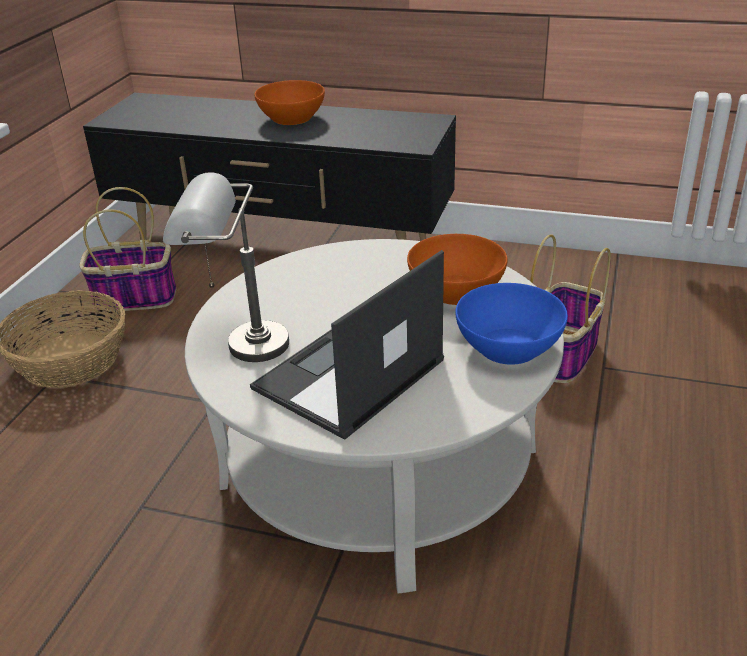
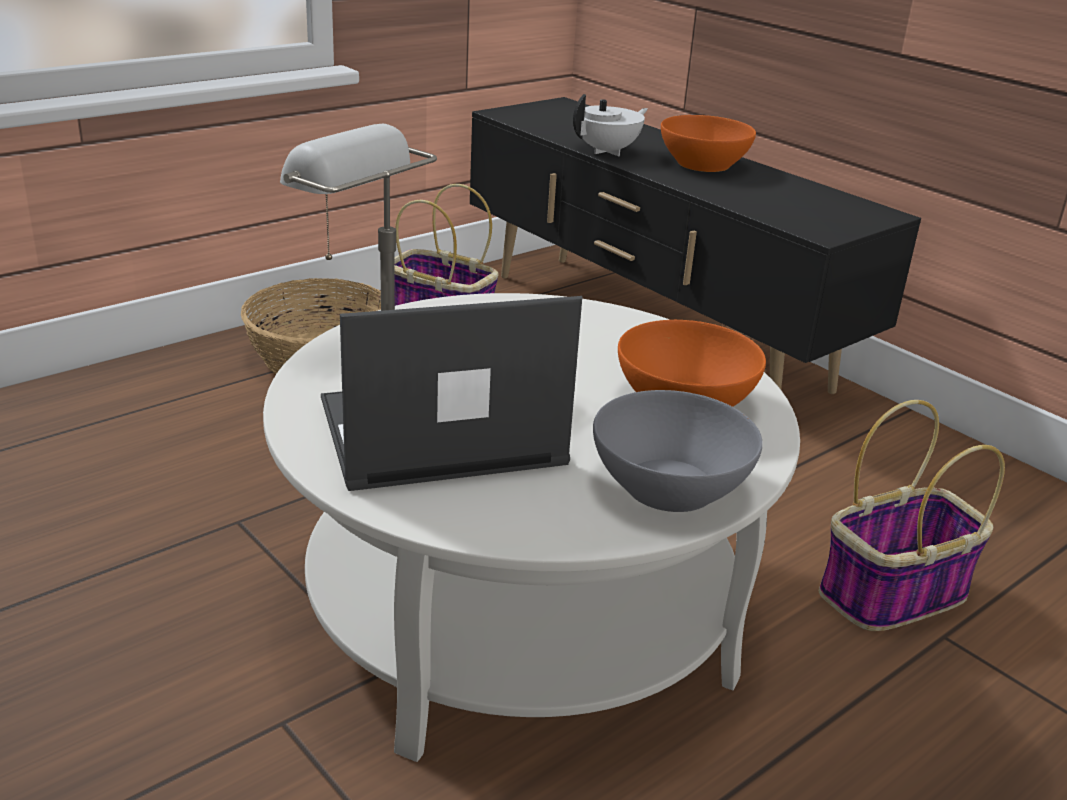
camera: 30 degrees right, 5 degrees down
(220, 128) = (607, 151): none -> white teapot
(508, 346) = (670, 485): blue bowl -> grey bowl

